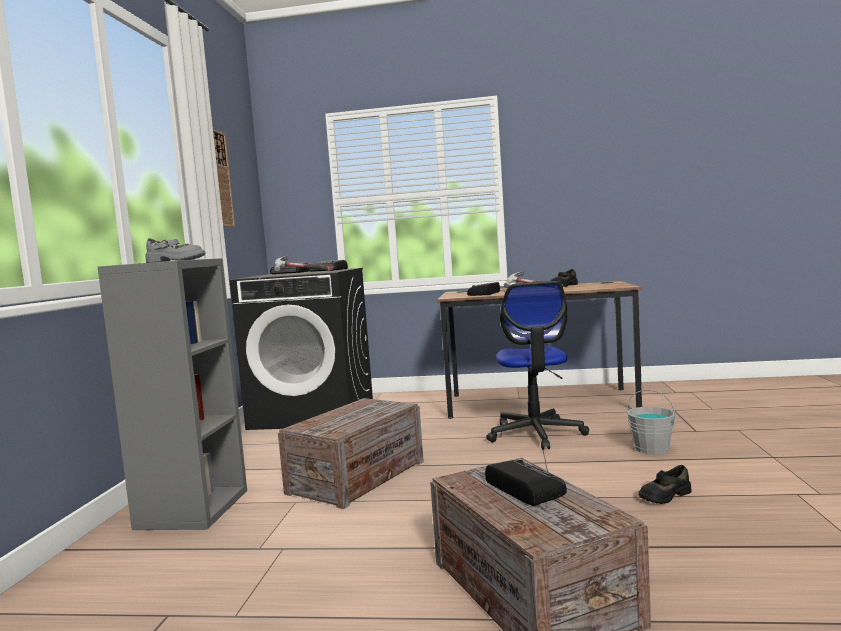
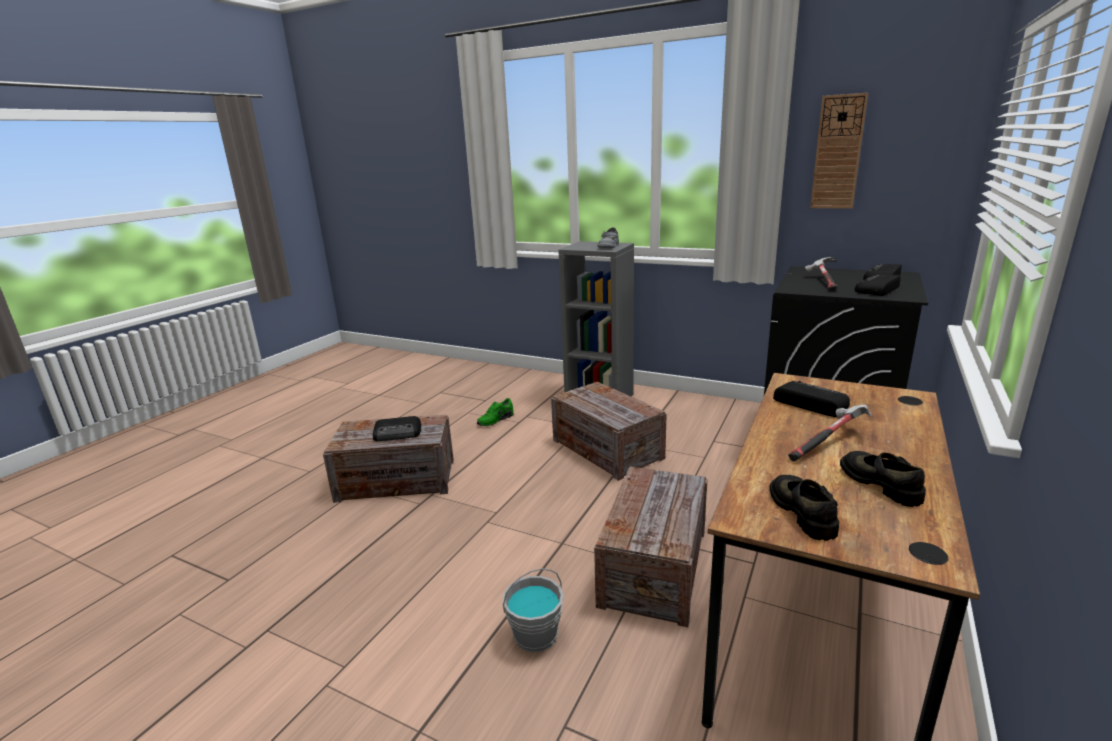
camera: 110 degrees right, 15 degrees up
(275, 572) = (495, 420): none -> green shoe
(536, 434) = (654, 566): office chair -> crate
(664, 495) = (431, 579): black shoe -> black shoe (803, 512)

